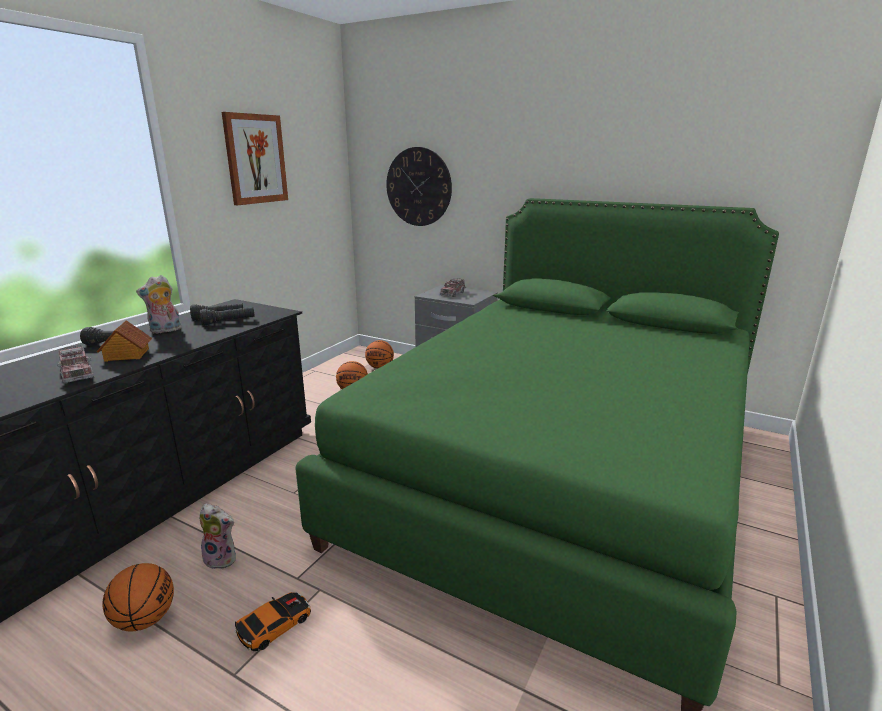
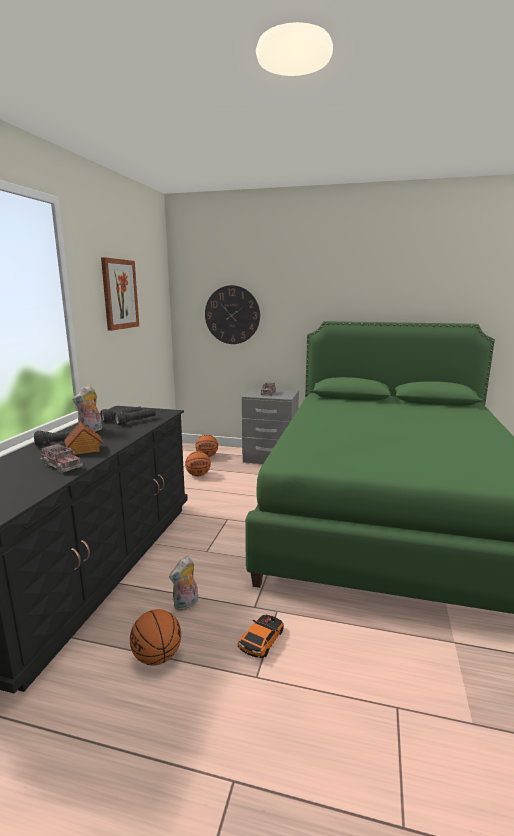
camera: 15 degrees left, 5 degrees down
(222, 558) = (186, 604): plush toy -> plush toy turned 135 degrees clockwise

